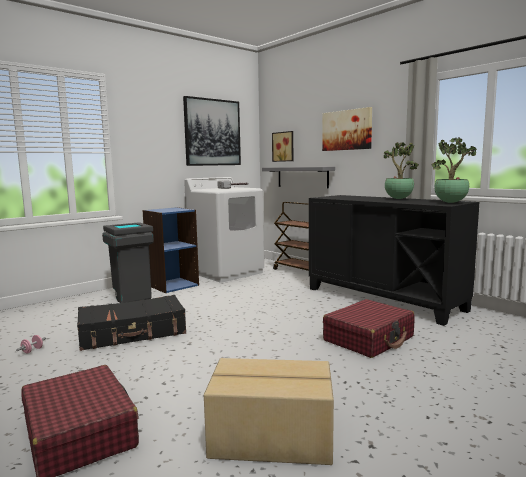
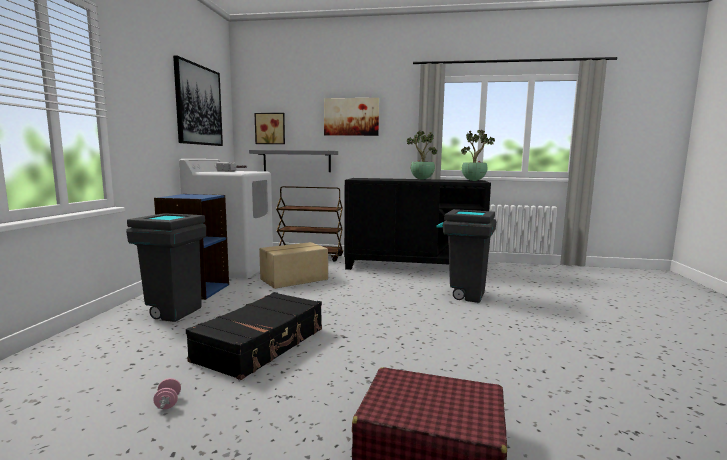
camera: 40 degrees left, 0 degrees up
(272, 438) = (552, 376): cardboard box -> cardboard box (294, 279)
(369, 339) = (463, 295): red suitcase -> grey trash can

